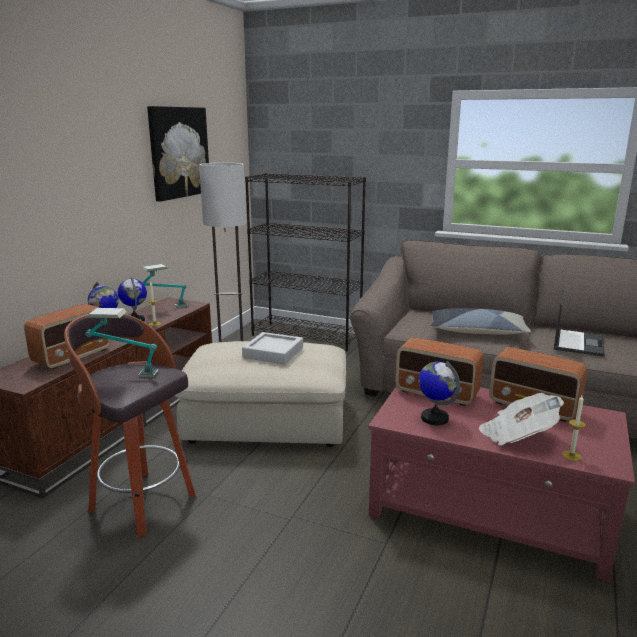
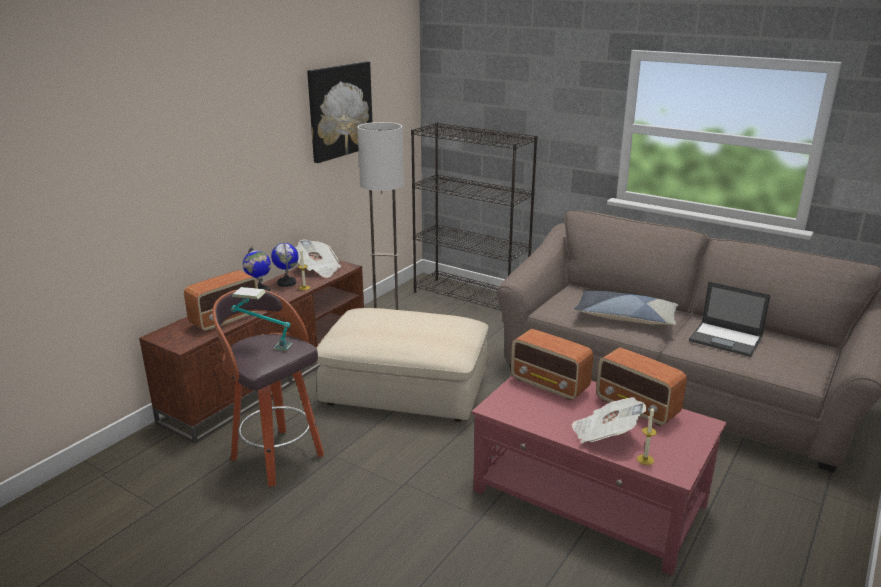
camera: 10 degrees right, 5 degrees up
(165, 308) = (318, 270): table lamp -> newspaper
(273, 352) = (412, 325): grey tray -> none
(434, 418) = (535, 410): globe -> none
(578, 342) = (726, 339): laptop -> laptop turned 90 degrees clockwise

